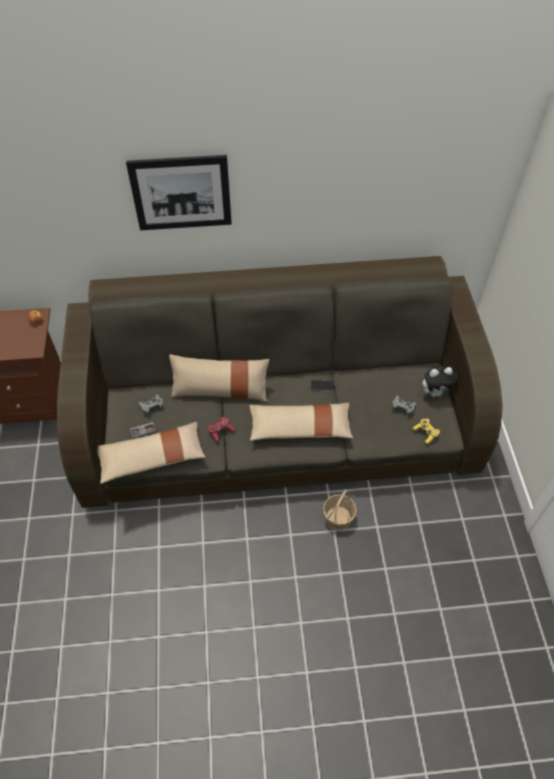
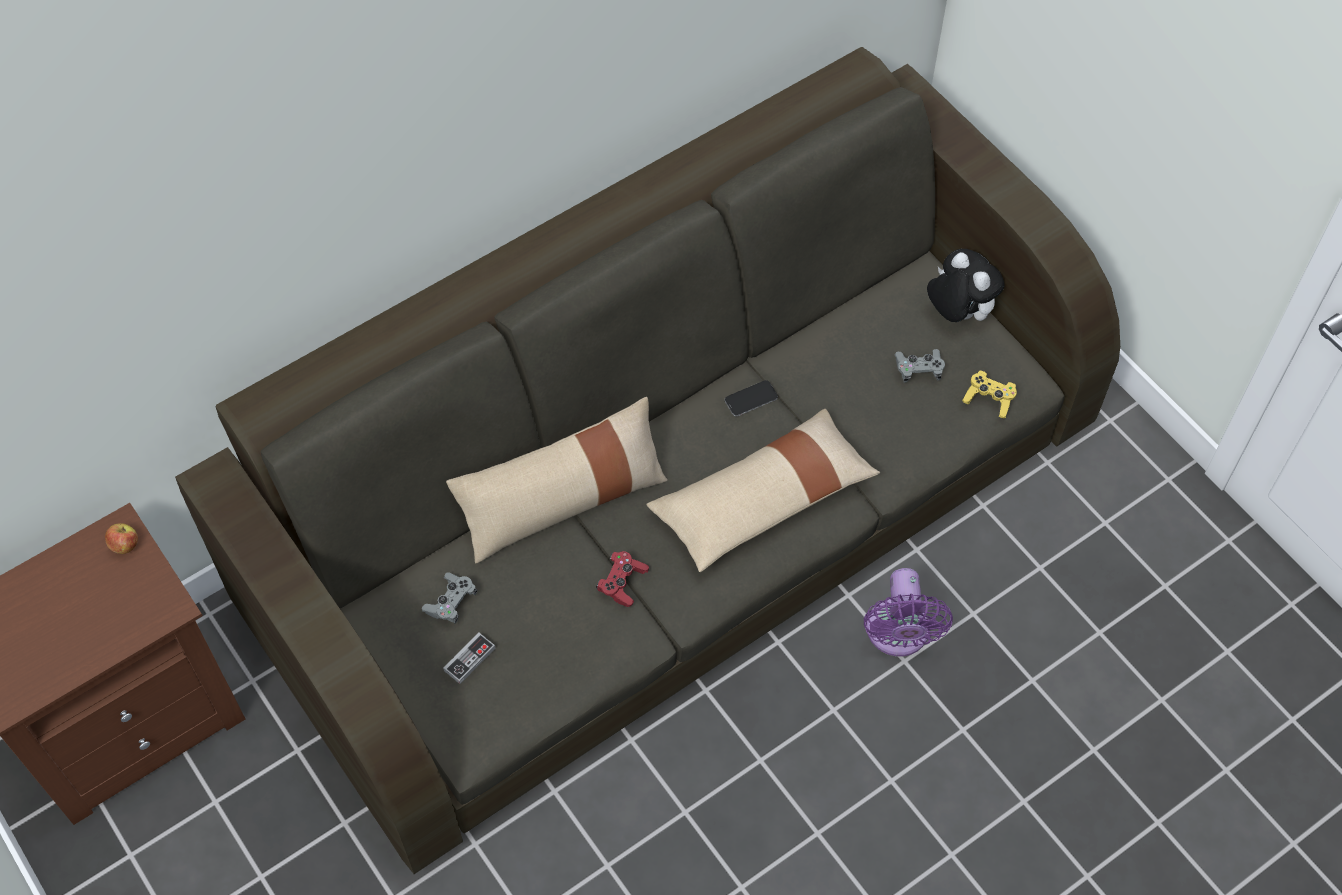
camera: 30 degrees left, 5 degrees up
(152, 458) = (525, 702): beige pillow -> none
(181, 193) = (379, 148): picture -> none
(338, 518) = (898, 635): basket -> purple fan
(435, 392) = (957, 313): plush toy -> plush toy turned 90 degrees counterclockwise

